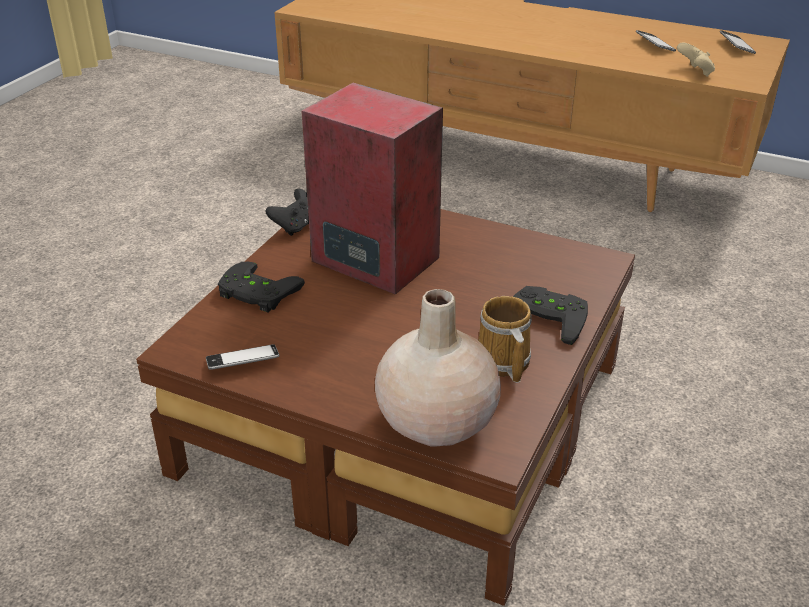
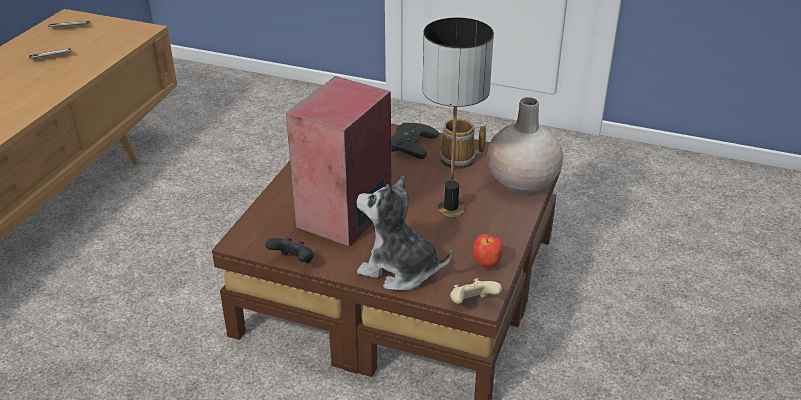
camera: 95 degrees left, 0 degrees up
(243, 362) = (487, 264): phone -> apple
(256, 293) = (399, 270): black game controller -> plush toy
(373, 342) = (451, 209): none -> table lamp
(695, 72) = (117, 46): beige game controller -> beige game controller (472, 304)

